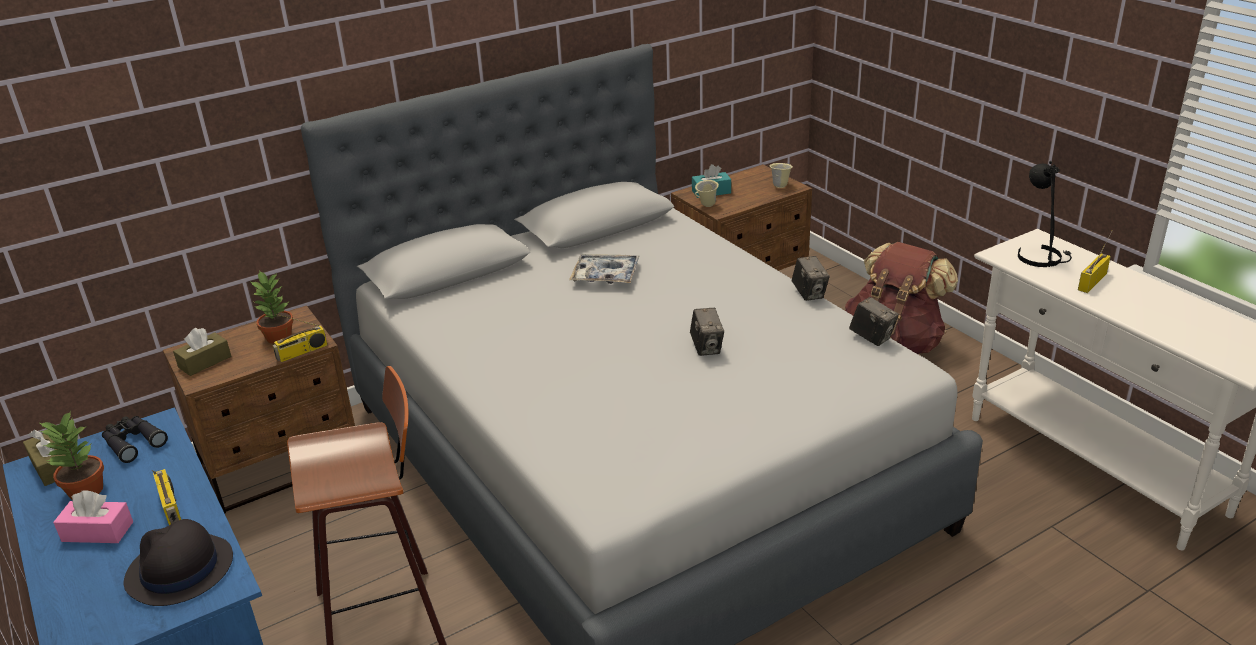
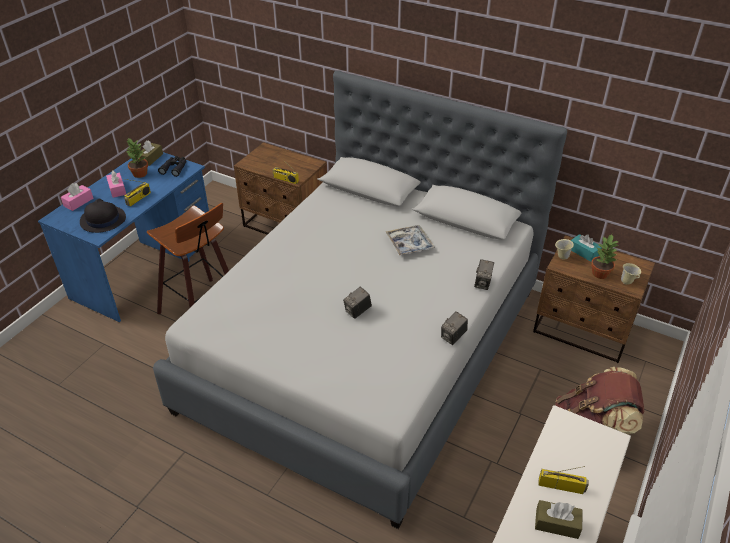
camera: 60 degrees right, 10 degrees up
(65, 599) = (78, 202): none -> pink tissue box
(205, 362) = (260, 157): brown tissue box -> brown tissue box (557, 524)
(279, 336) = (294, 167): potted plant -> potted plant (600, 273)
(872, 337) = (418, 382): camera -> camera (482, 283)
(1041, 256) = (579, 446): black table lamp -> none

